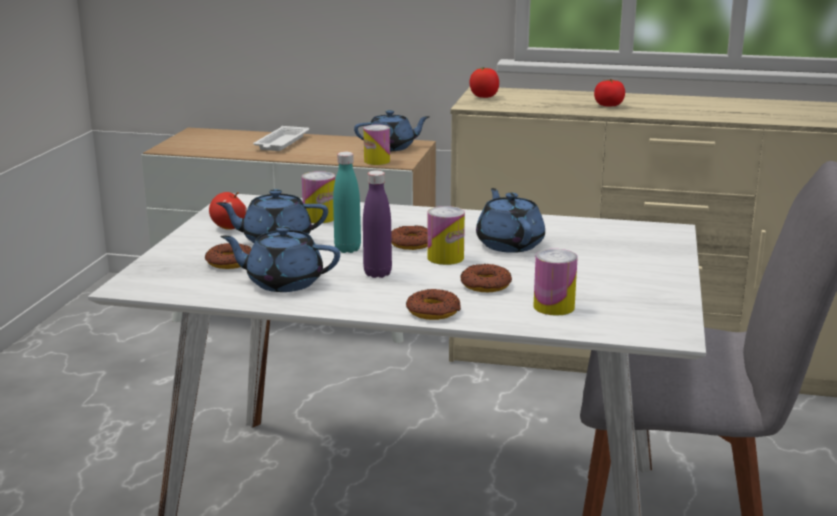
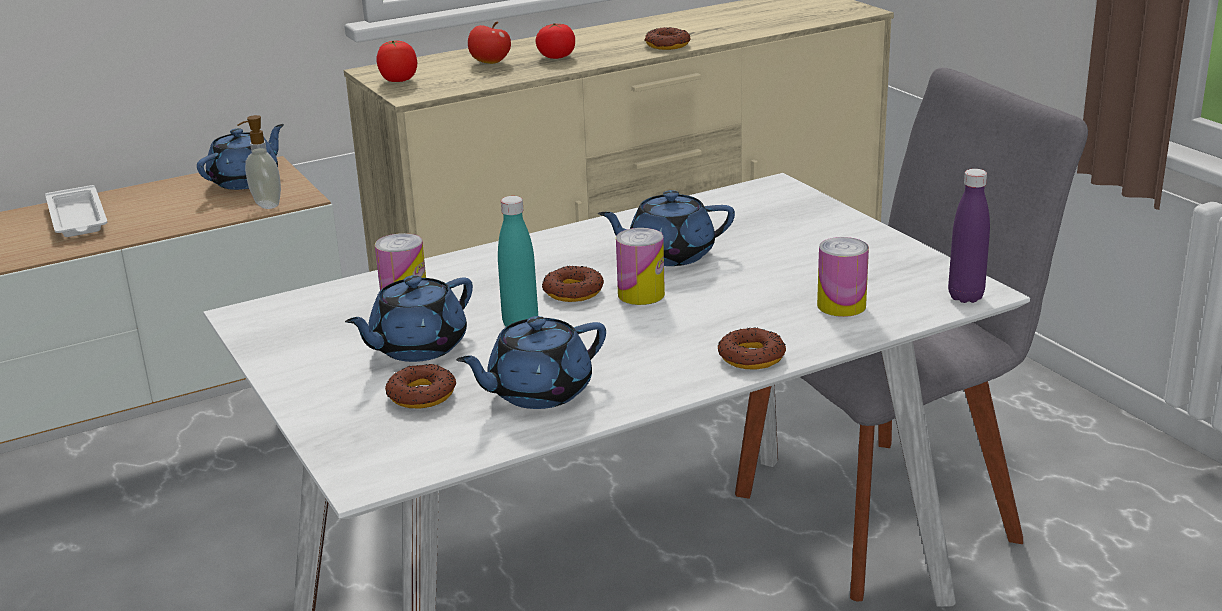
camera: 40 degrees left, 5 degrees up
(229, 228) = (321, 353): apple -> apple (490, 62)
(377, 161) = (265, 205): can -> soap dispenser
(377, 274) = (613, 340): purple bottle -> purple bottle (965, 297)
(485, 285) = (738, 308): donut -> donut (667, 45)
(509, 244) = (669, 255): blue teapot -> blue teapot turned 45 degrees counterclockwise

